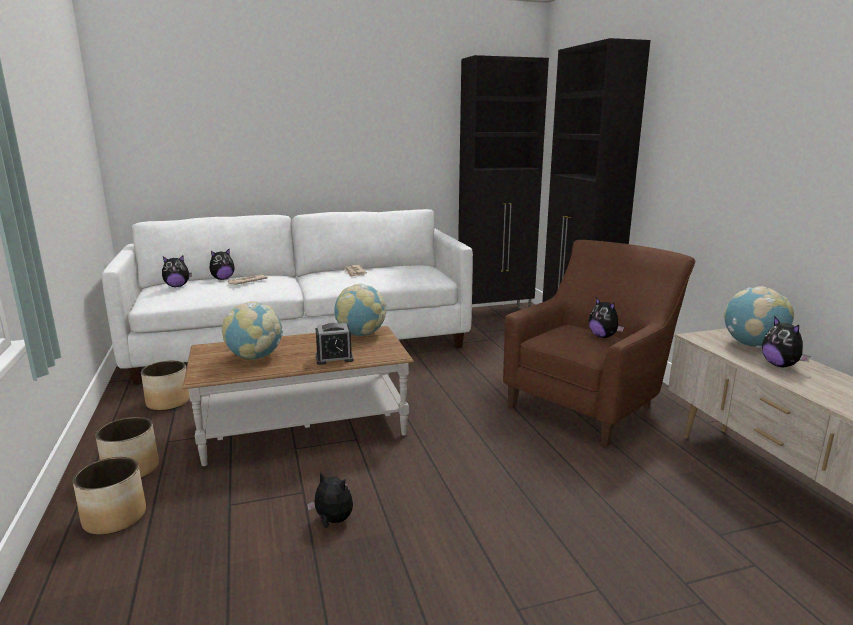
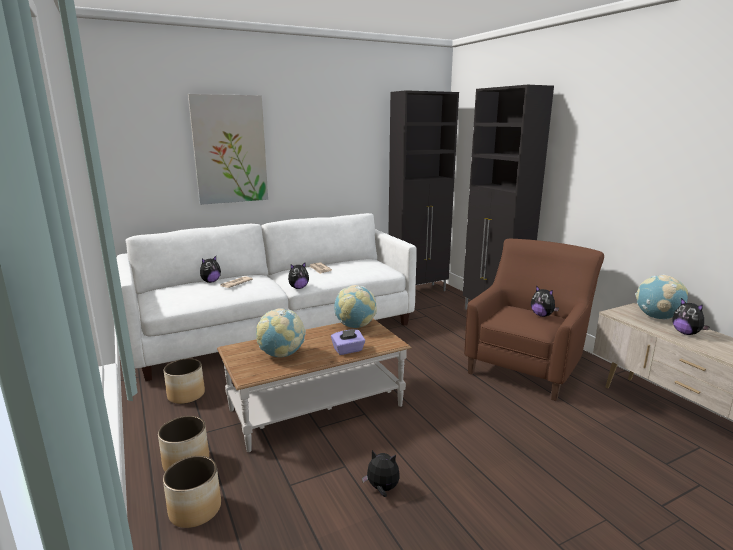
camera: 10 degrees left, 0 degrees up
(177, 286) = (174, 291): plush toy -> plush toy (298, 288)
(258, 127) = (230, 149): none -> picture
(334, 358) = (348, 350): alarm clock -> purple tissue box

